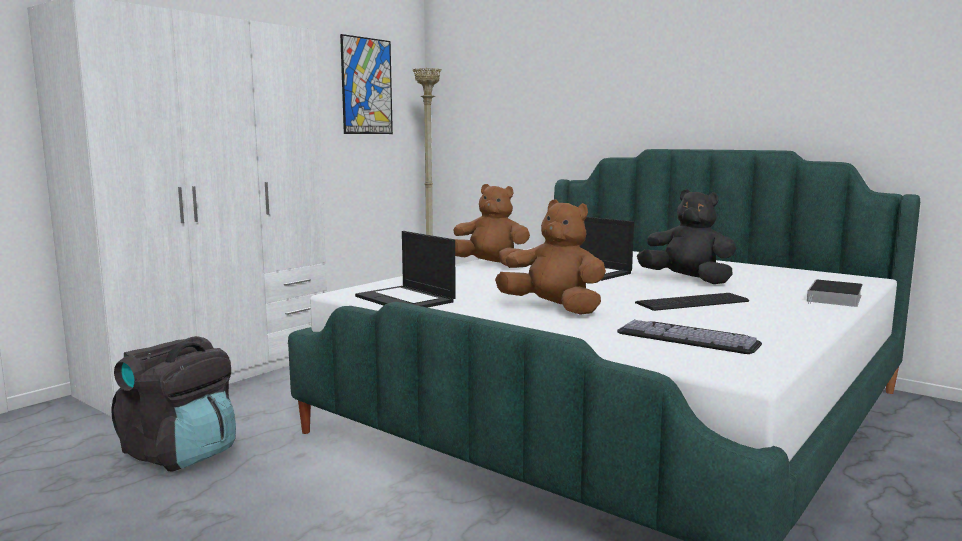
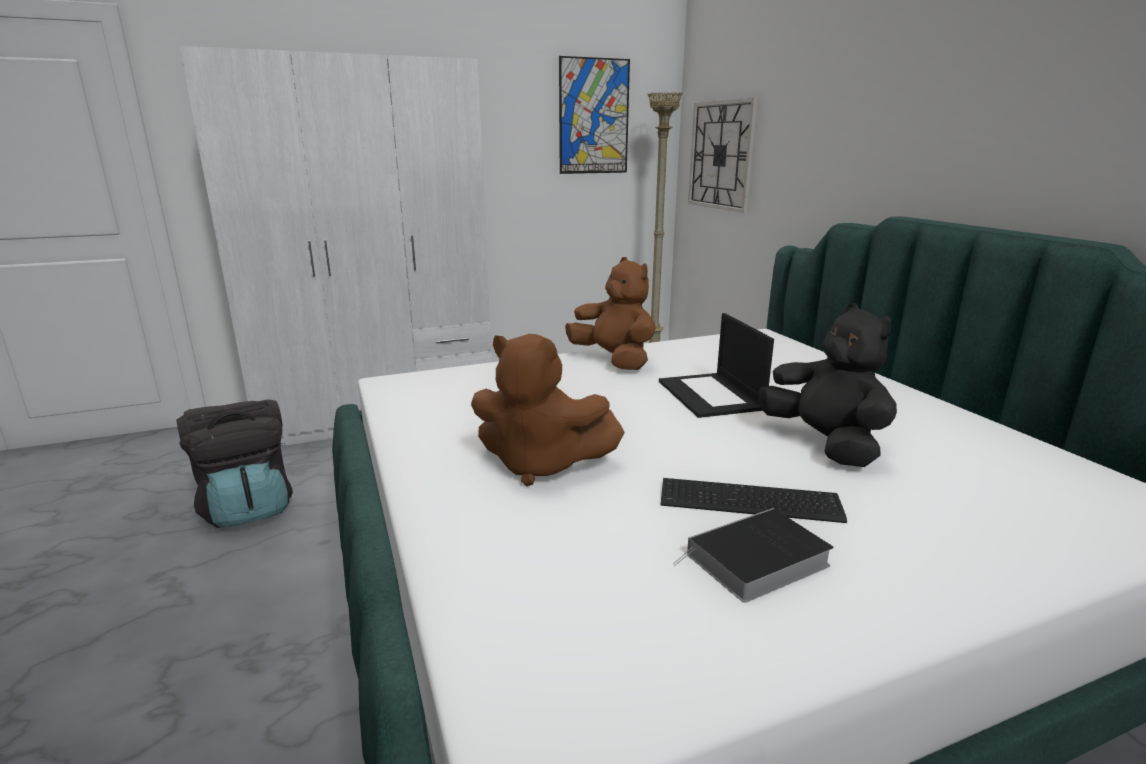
camera: 30 degrees right, 10 degrees up
(406, 299) = (423, 406): laptop -> none
(477, 118) = (721, 155): none -> wall clock
(554, 308) = (540, 465): brown plush toy -> brown plush toy turned 135 degrees clockwise
(691, 336) = (610, 590): keyboard -> none
(835, 298) = (1030, 558): book -> book (755, 562)

